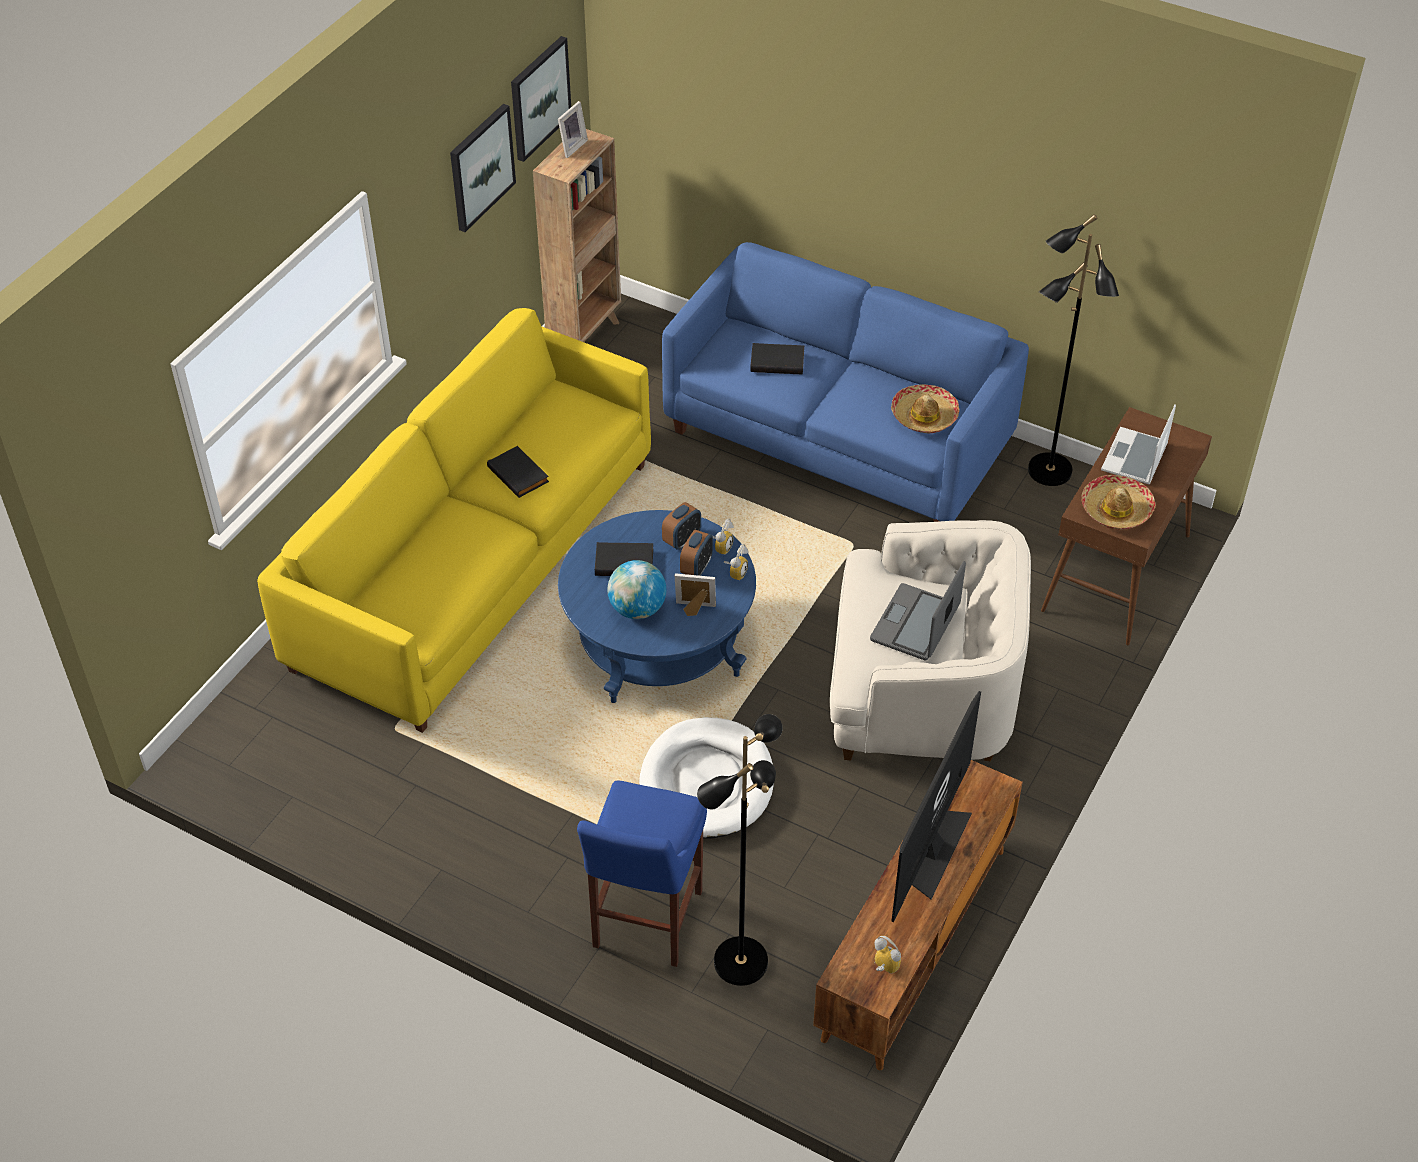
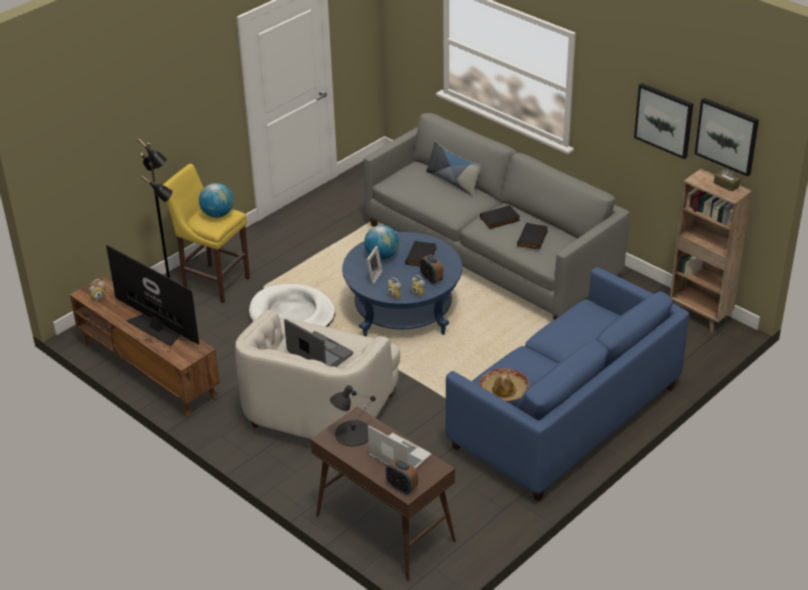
camera: 105 degrees right, 10 degrees down
(410, 550) = (453, 182): none -> pillow
(475, 564) = (491, 252): yellow sofa -> grey sofa
(571, 147) = (726, 185): picture frame -> brown tissue box
(637, 813) = (218, 214): none -> globe
(645, 924) = (213, 282): blue stool -> yellow stool
(696, 568) = (406, 281): alarm clock -> alarm clock (402, 487)
(777, 361) = (579, 332): black book -> black book (533, 238)
(1049, 471) = (500, 519): black floor lamp -> none
(1116, 509) = (352, 433): hat -> black table lamp

